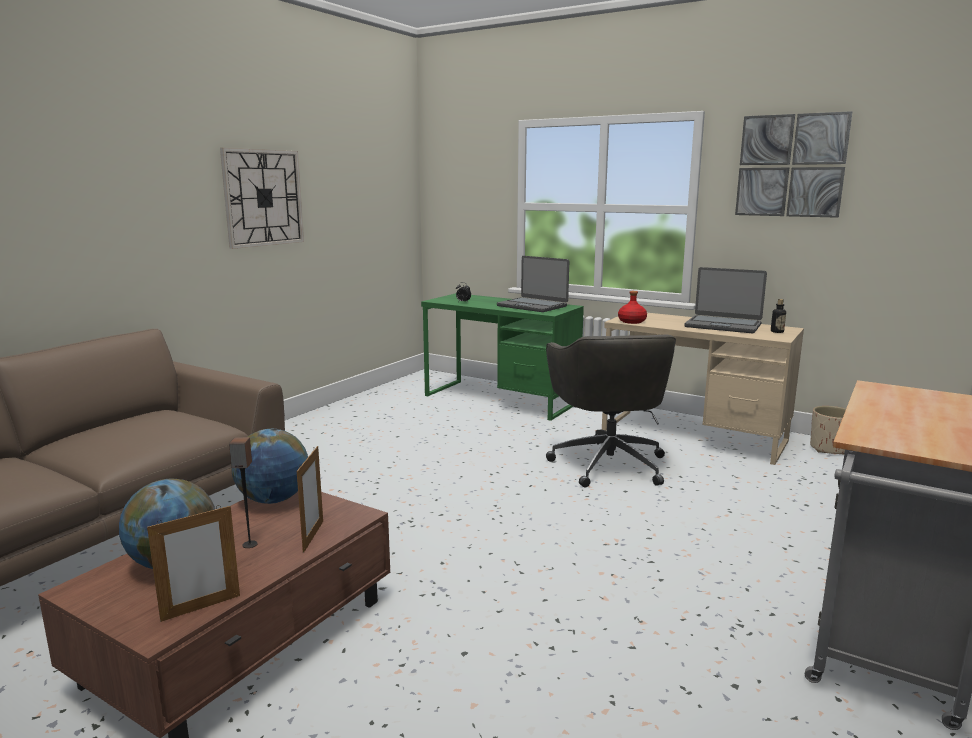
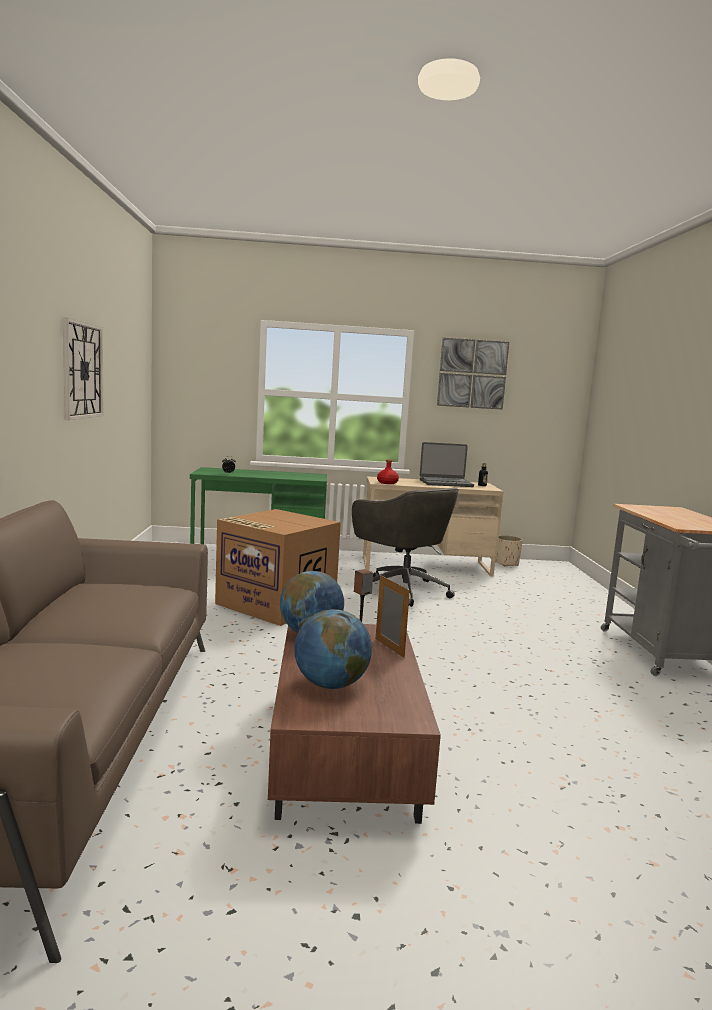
camera: 35 degrees left, 5 degrees down
(201, 608) = (410, 701): picture frame -> none
(434, 455) = (274, 603): none -> cardboard box
(532, 306) = (291, 475): laptop -> none

